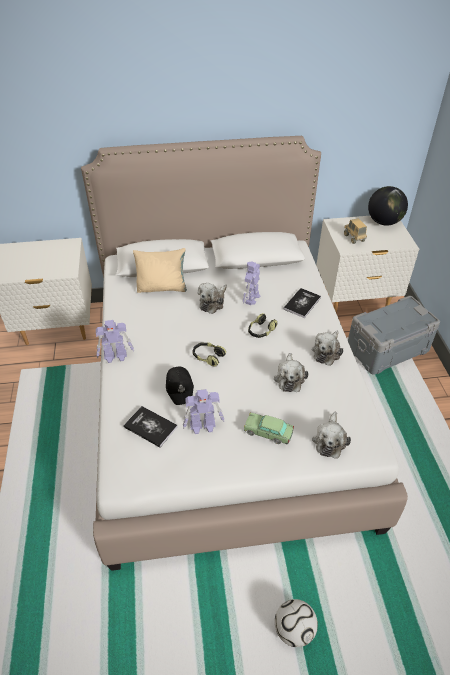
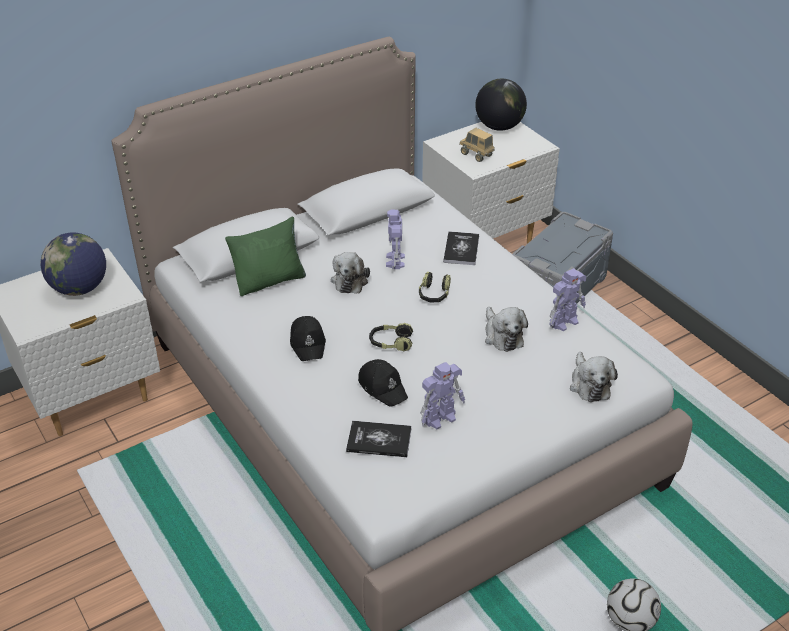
camera: 25 degrees left, 5 degrees down
(47, 259) = (80, 288): none -> globe
(116, 356) = (272, 379): toy robot -> toy robot (564, 321)
(155, 338) = (308, 343): none -> black cap
(162, 287) = (270, 281): beige pillow -> green pillow
(268, 432) = (518, 399): toy car -> none
(327, 352) = (526, 294): plush toy -> none

